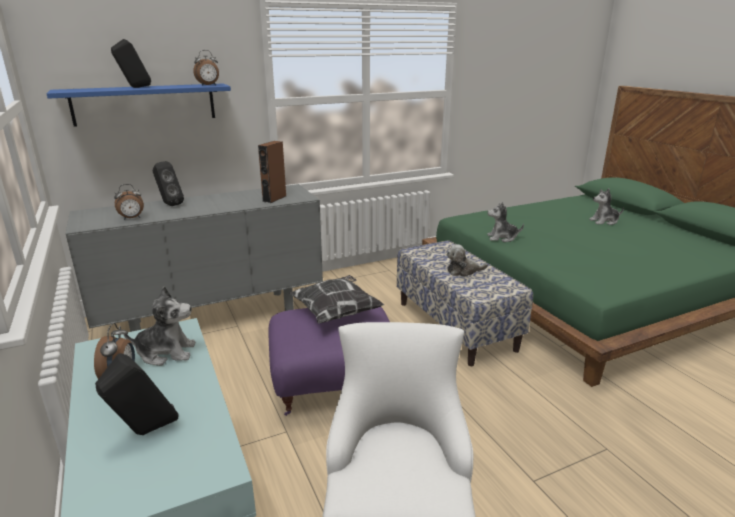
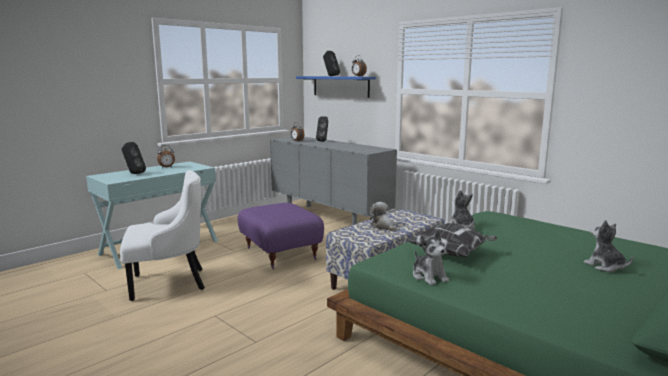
camera: 70 degrees right, 10 degrees down
(166, 352) = (184, 168): plush toy -> plush toy (429, 277)
(274, 198) = (357, 149): brown speaker -> none
(336, 312) = (292, 209): pillow -> pillow (452, 254)

